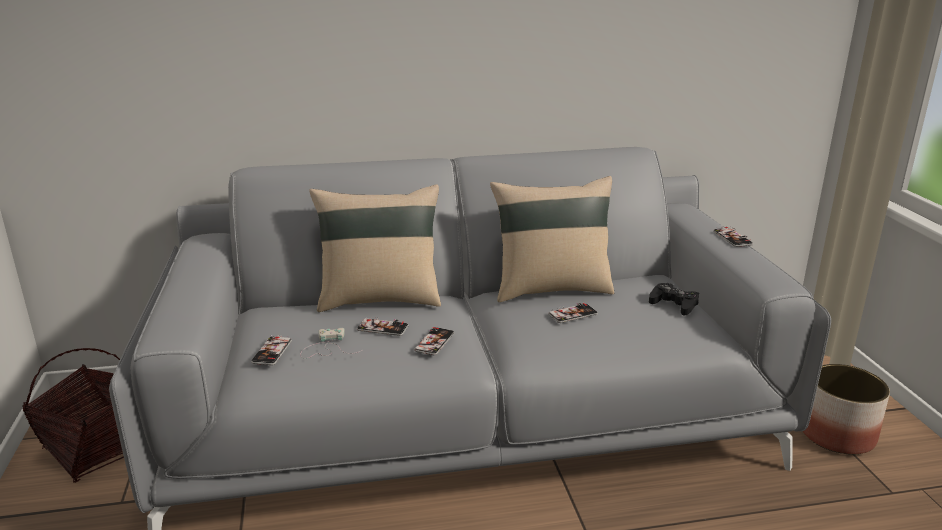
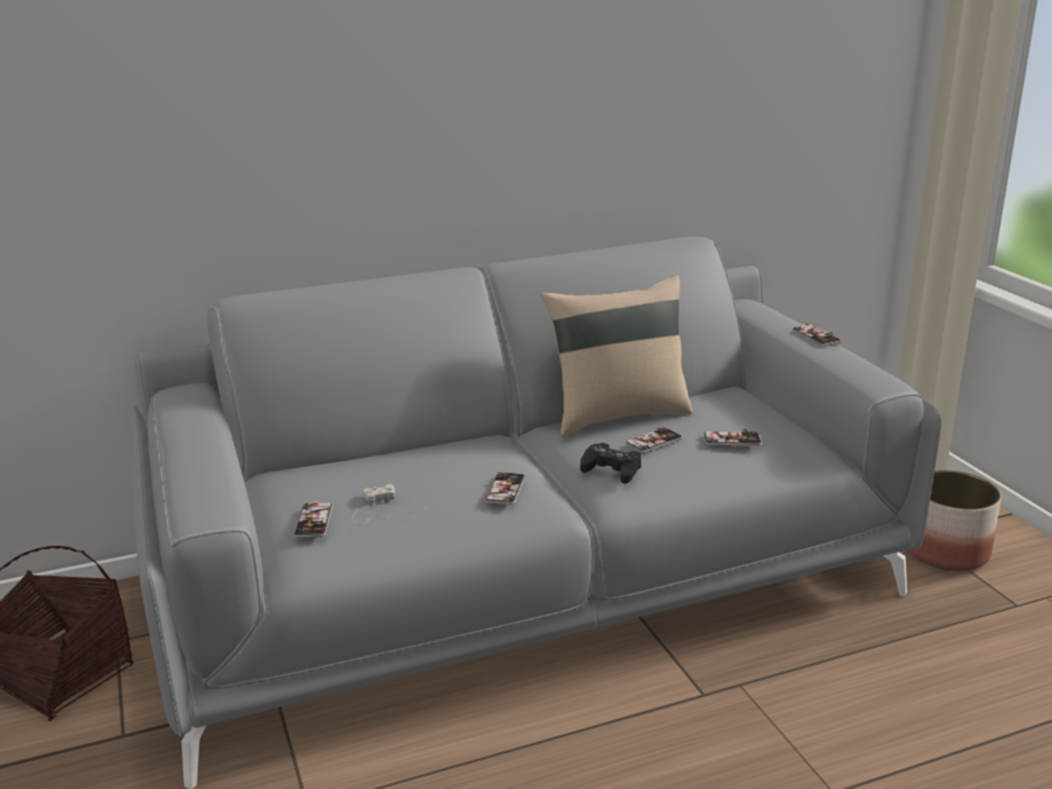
camera: 10 degrees left, 0 degrees up
(380, 299) = (418, 446): beige pillow -> none
(382, 328) = (437, 480): phone -> phone (732, 440)
(674, 304) = (763, 418): black game controller -> black game controller (612, 470)

